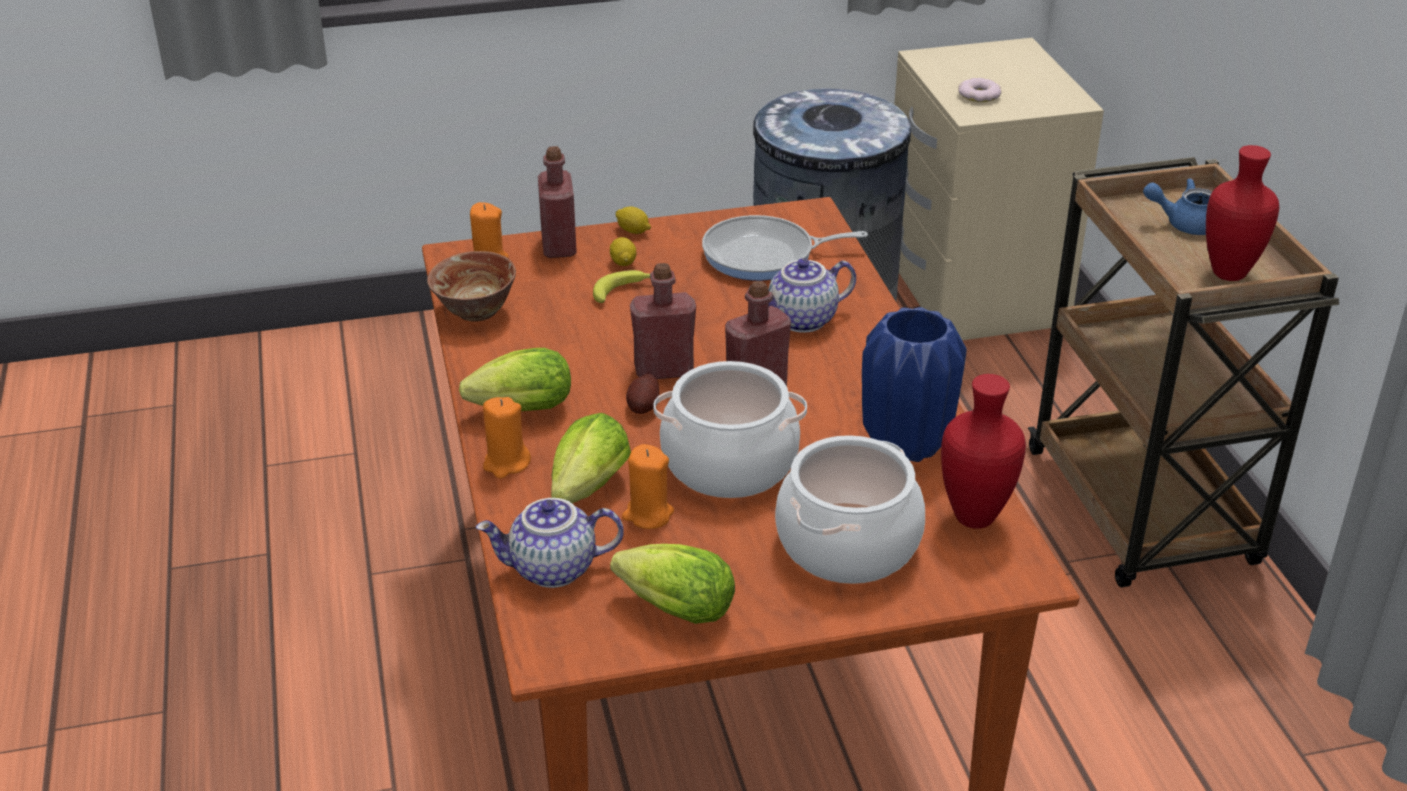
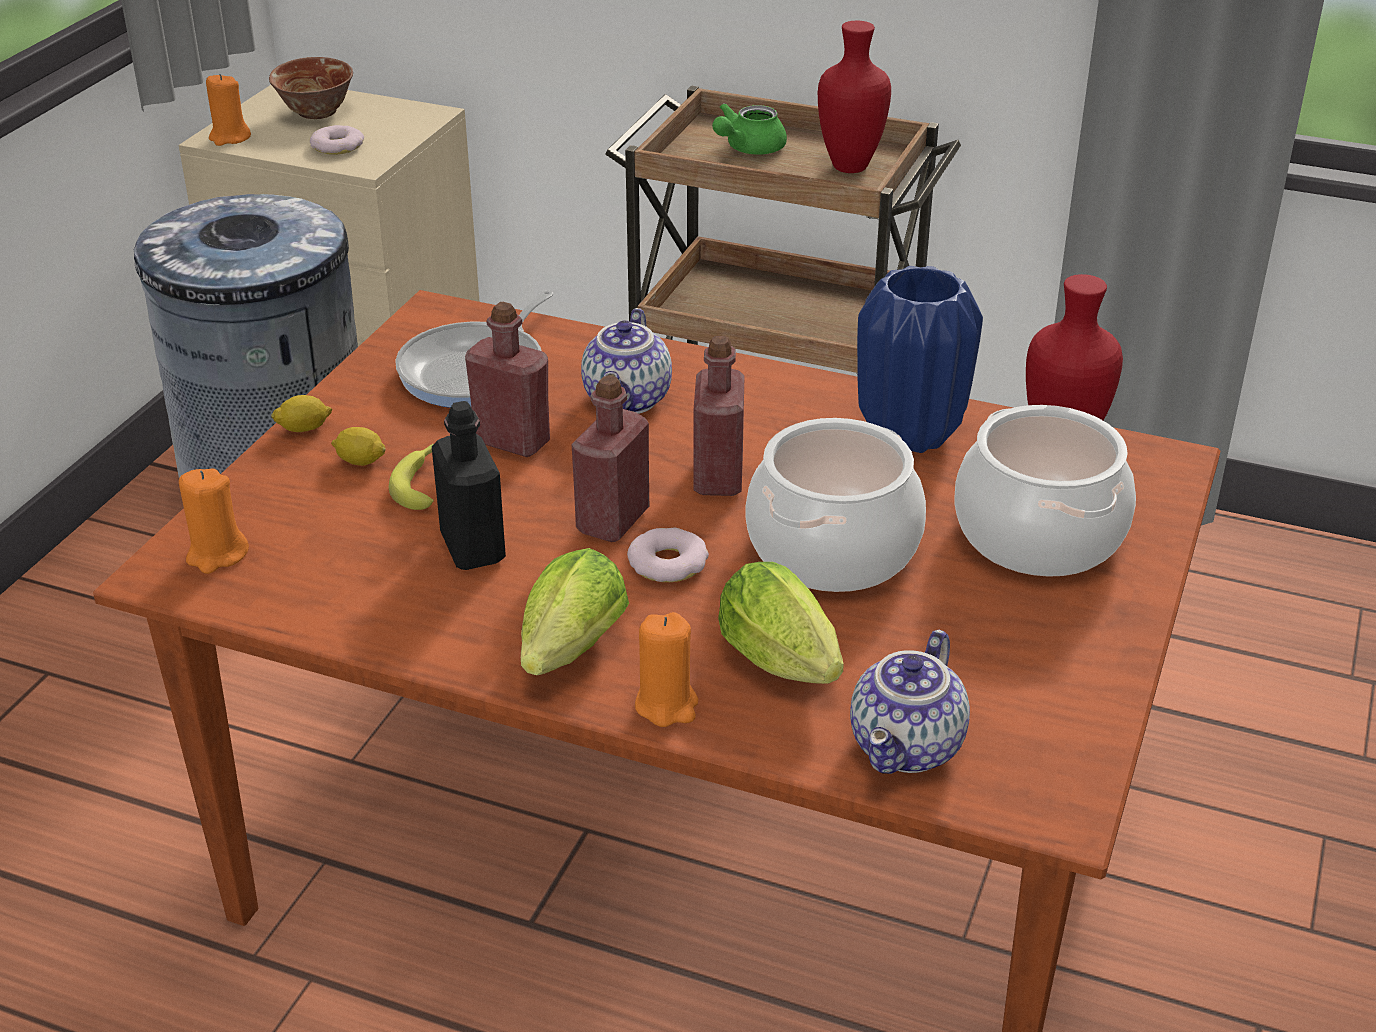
camera: 55 degrees left, 0 degrees up
(476, 312) = (315, 606): bowl -> bowl (316, 113)
(559, 246) = (259, 490): red bottle -> red bottle (512, 441)
(582, 335) = (473, 548): none -> black bottle
(643, 407) = (668, 563): potato -> donut
(648, 514) = (870, 639): orange candle -> orange candle (229, 138)
(670, 608) = (1048, 690): lettuce -> none
(1185, 223) = (748, 149): blue teapot -> green teapot

